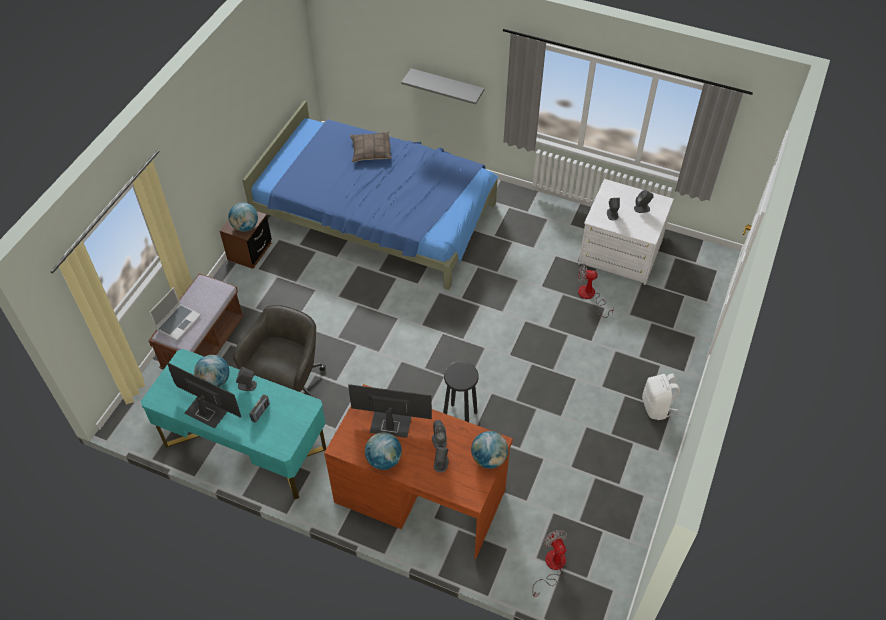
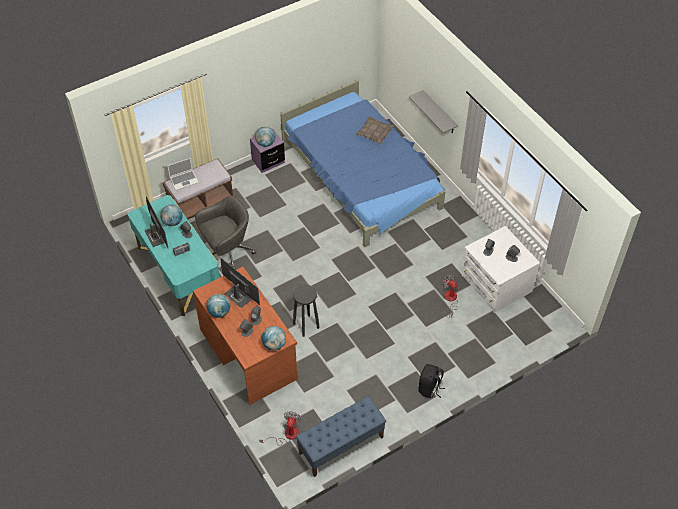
camera: 35 degrees right, 0 degrees up
(250, 251) = (268, 161): brown nightstand -> purple nightstand
(623, 537) = (341, 445): none -> blue bench
(656, 407) = (429, 388): white backpack -> black backpack

